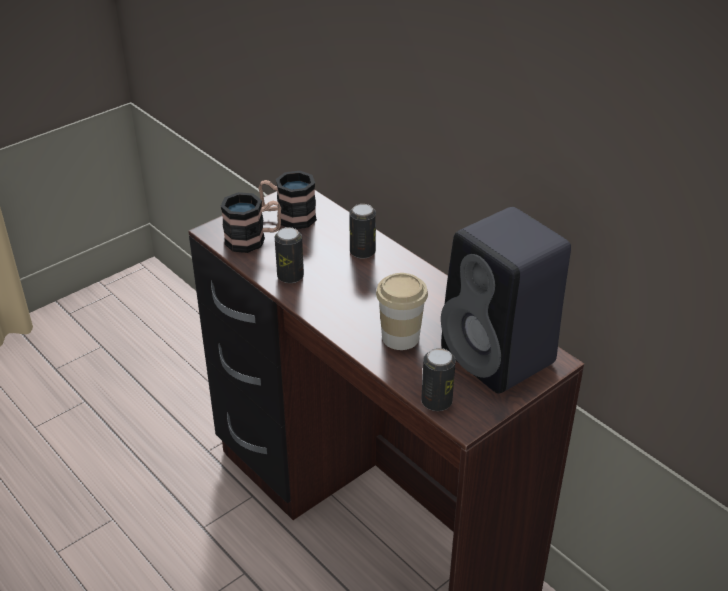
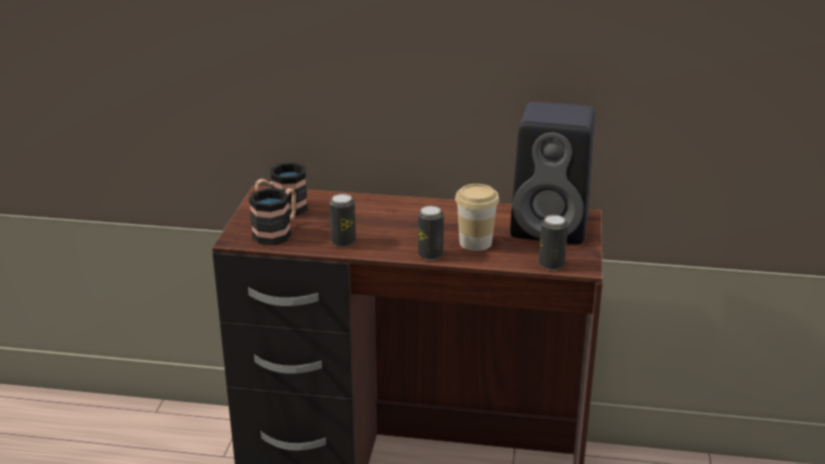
camera: 40 degrees left, 10 degrees down
(362, 252) = (372, 208): can -> can (430, 254)

